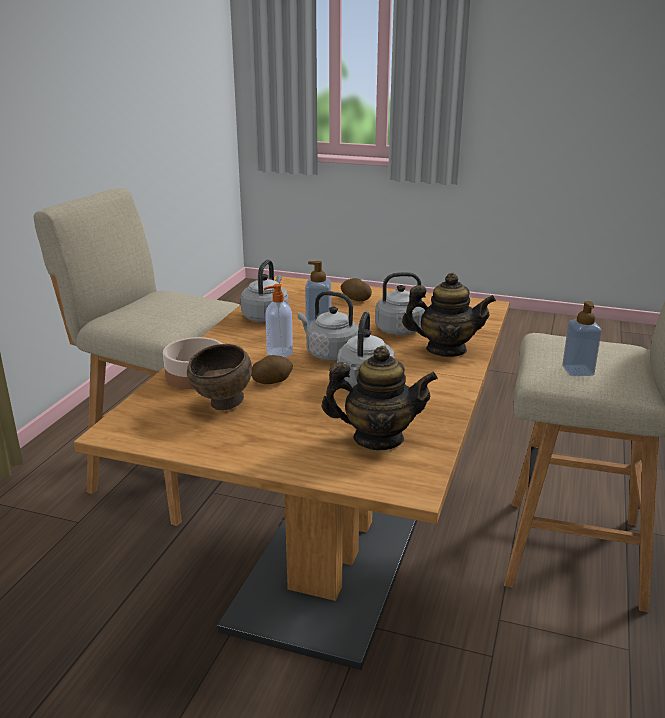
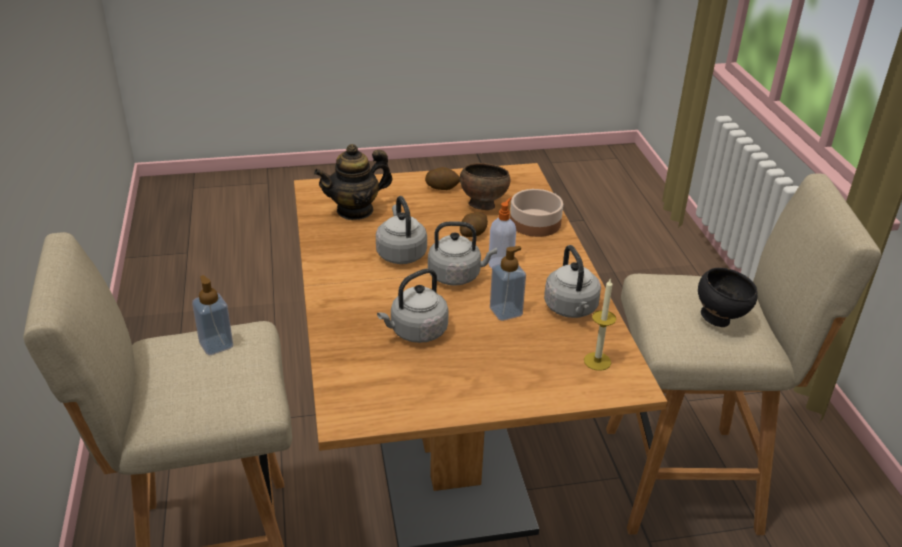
camera: 150 degrees right, 10 degrees up
(165, 302) = (719, 319): none -> black bowl
(291, 293) = (597, 361): none -> candle
(355, 299) = (513, 375): potato -> potato (442, 187)
(446, 350) = (354, 314): teapot -> none

